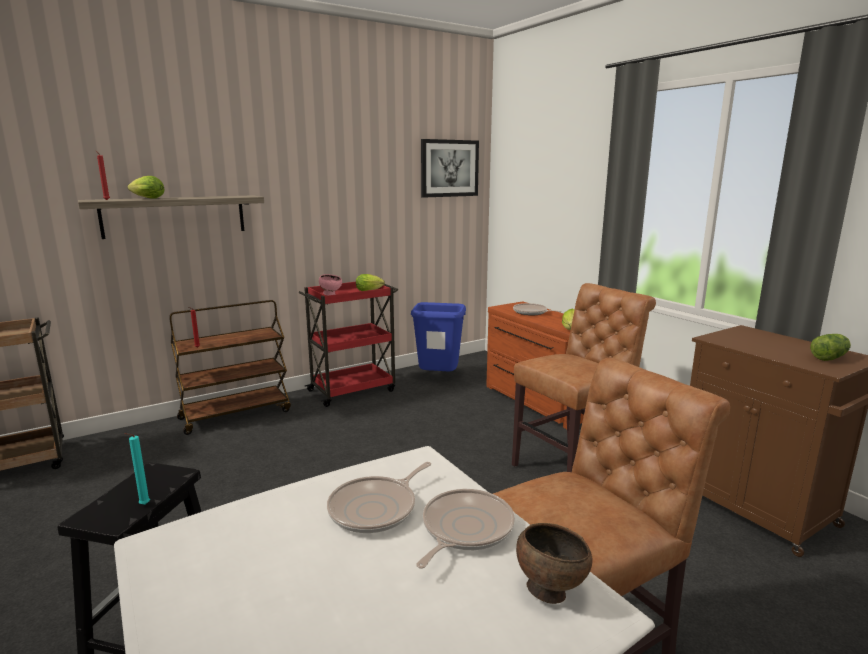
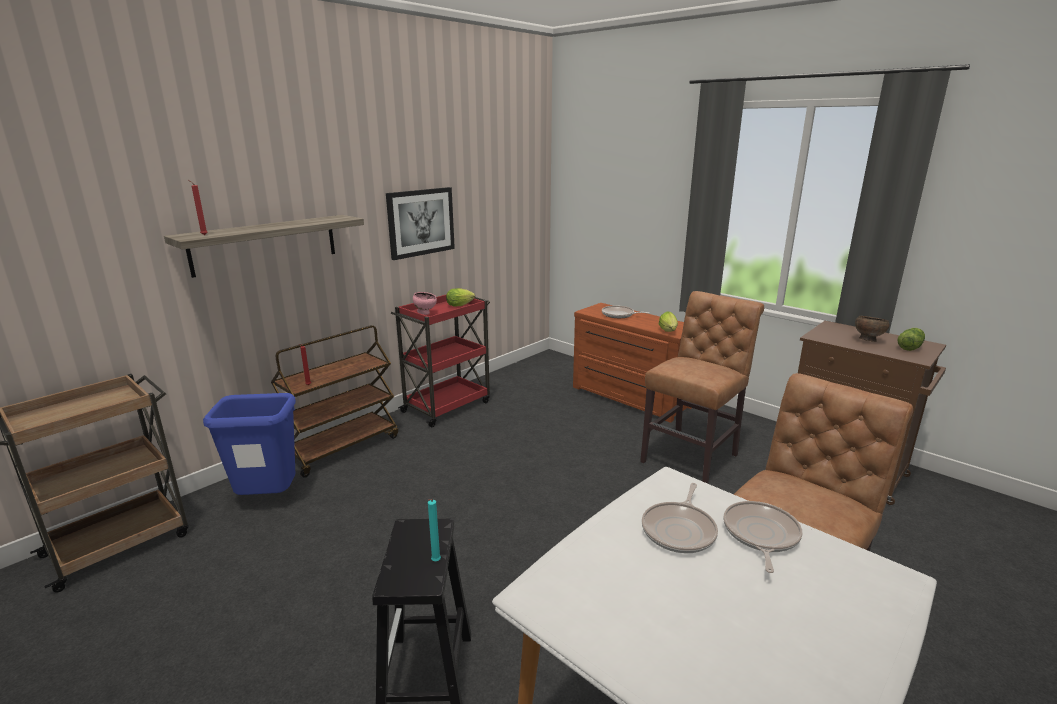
camera: 15 degrees left, 5 degrees up
(146, 198) = (241, 228): lettuce -> none
(439, 379) = (524, 384): blue trash can -> blue trash can (269, 500)
(449, 168) = (517, 171): picture -> picture (420, 222)
(549, 590) = (857, 571): brown bowl -> brown bowl (867, 340)

